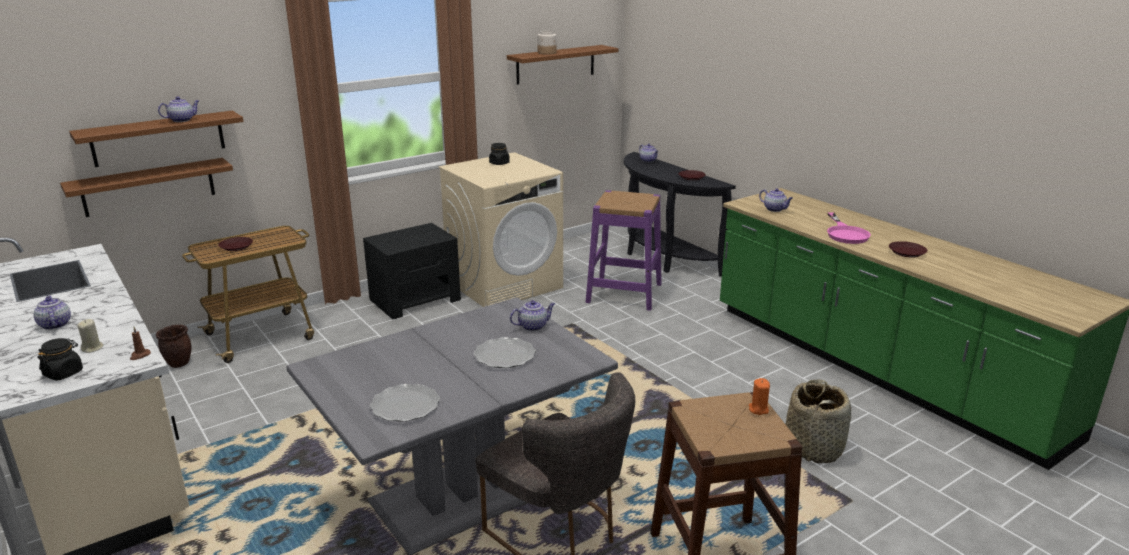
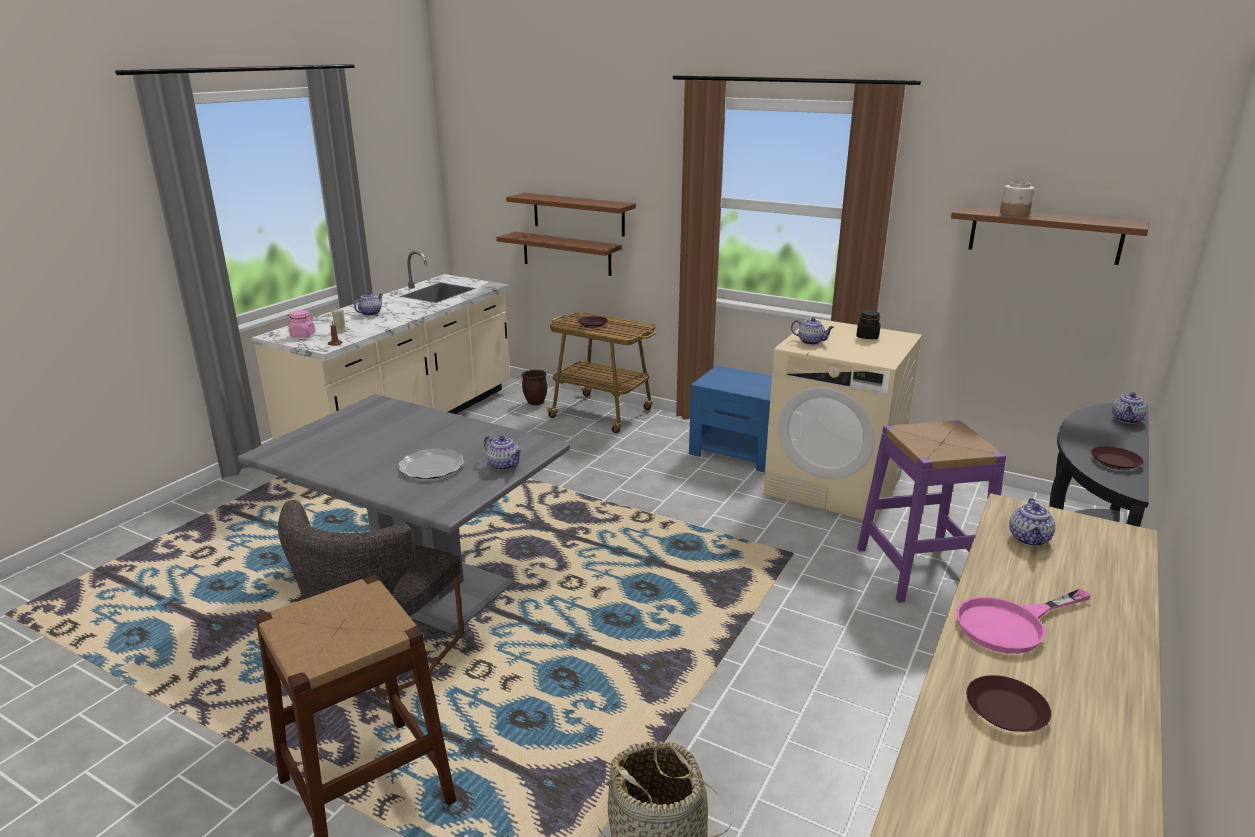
camera: 65 degrees right, 0 degrees up
(63, 373) = (303, 335): black jar -> pink jar
(182, 120) = (585, 201): teapot -> teapot (811, 342)
(405, 406) = (320, 450): plate -> none
(415, 299) = (739, 451): black nightstand -> blue nightstand
(758, 409) = (373, 638): orange candle -> none

